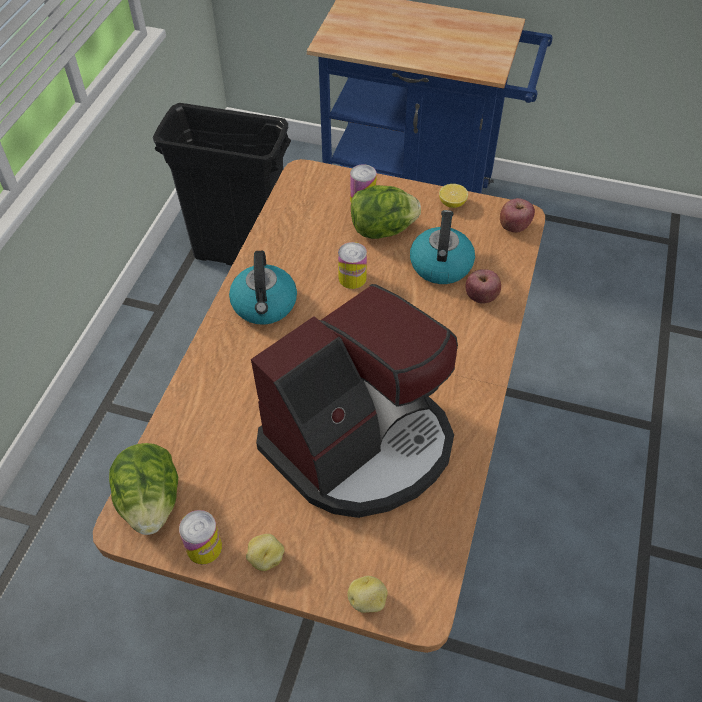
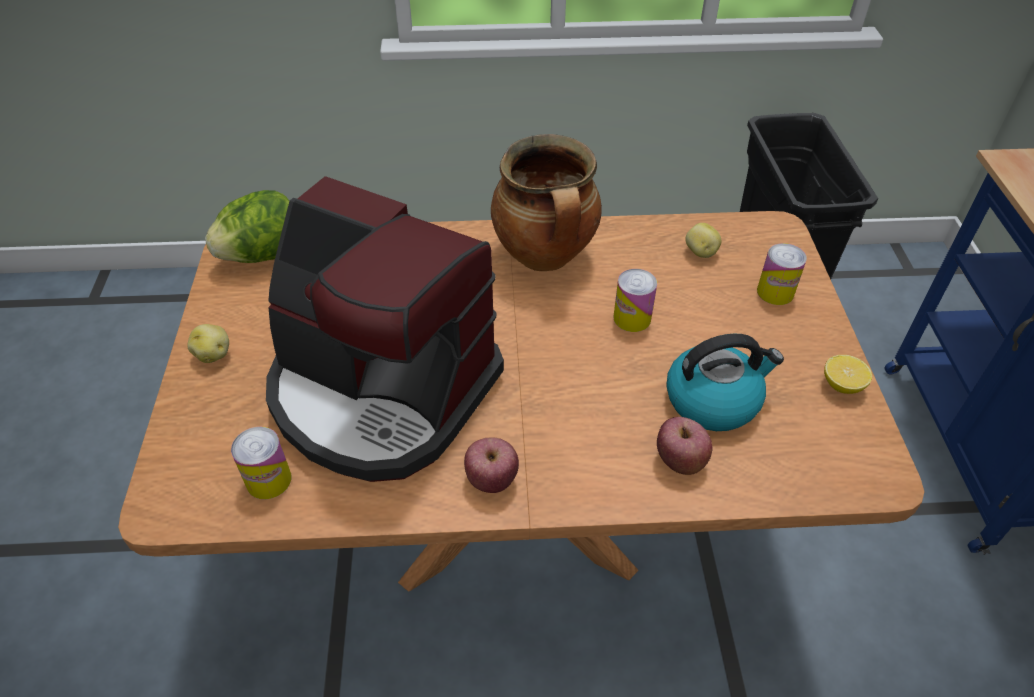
camera: 70 degrees right, 5 degrees down
(204, 547) = (219, 305): can -> can (268, 480)
(265, 305) = (546, 257): kettle -> cooking pot
(368, 601) = (171, 454): potato -> potato (700, 252)
(382, 230) = (735, 324): lettuce -> none
(514, 226) = (852, 471): apple -> apple (491, 479)

